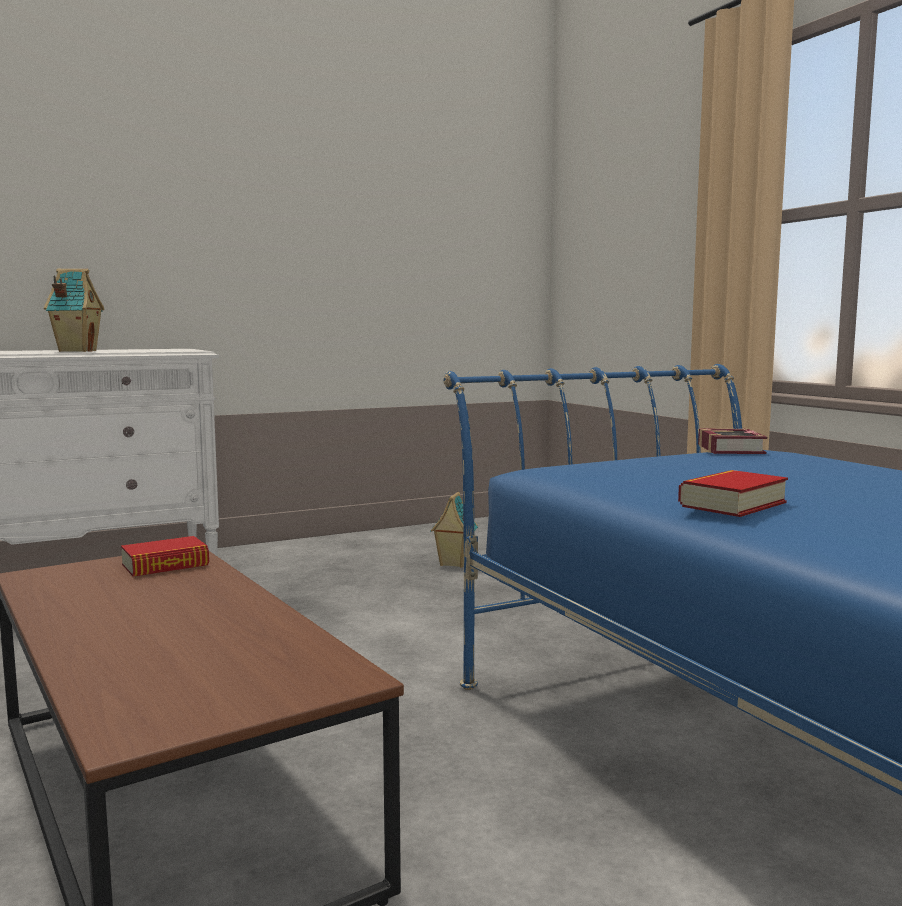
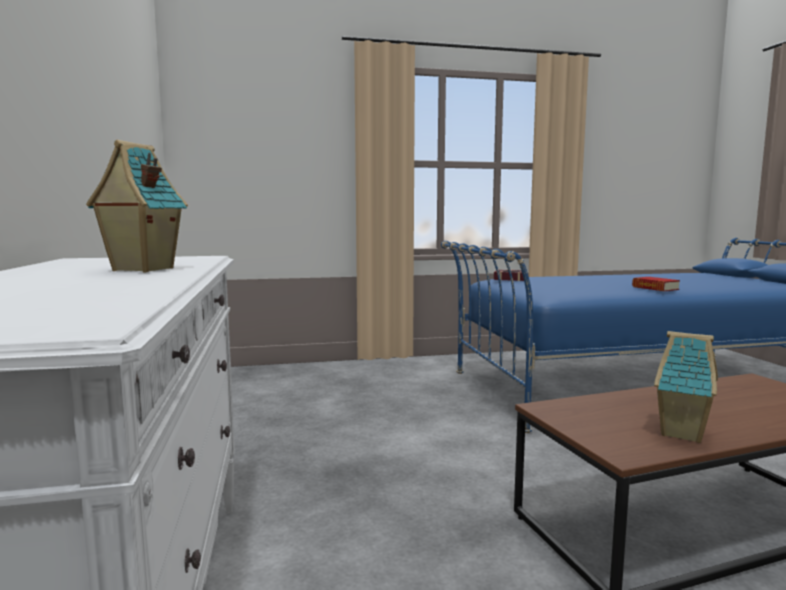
camera: 75 degrees left, 0 degrees up
(165, 565) = (582, 411): book -> none
(453, 564) = (289, 410): toy house -> toy house (683, 434)

